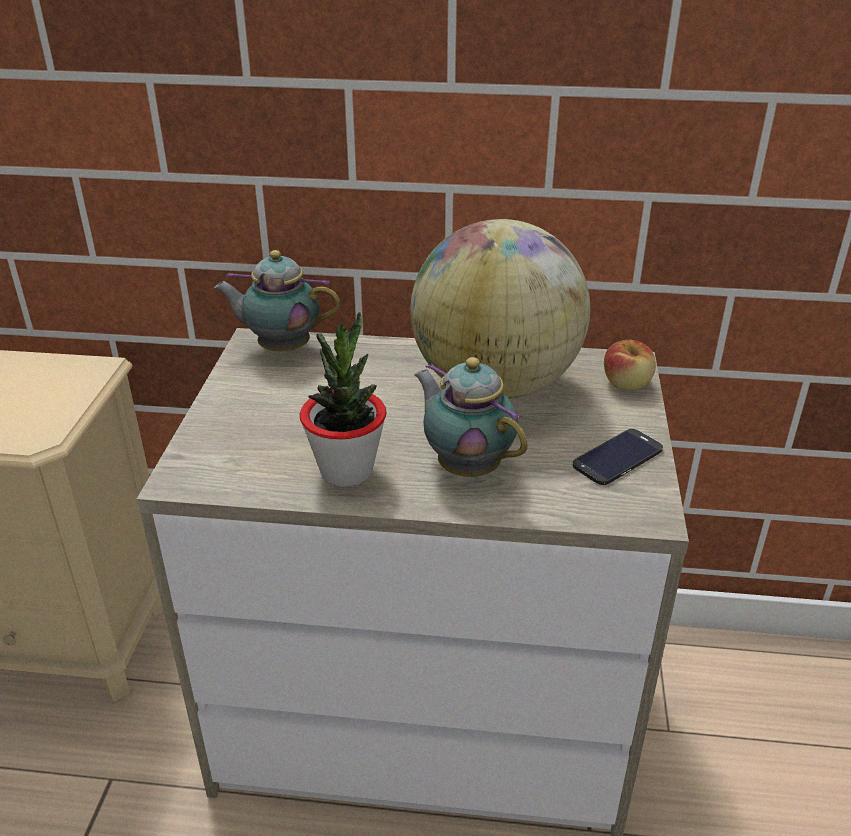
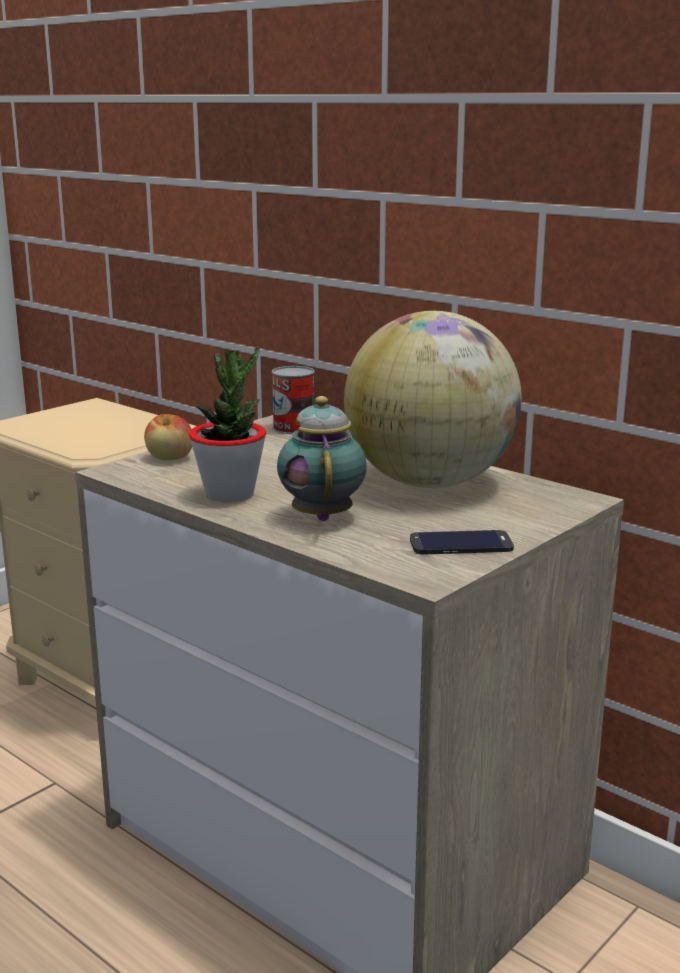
camera: 35 degrees right, 15 degrees down
(281, 348) = (293, 428): teapot -> can
(627, 383) = (555, 509): apple -> apple (170, 457)

